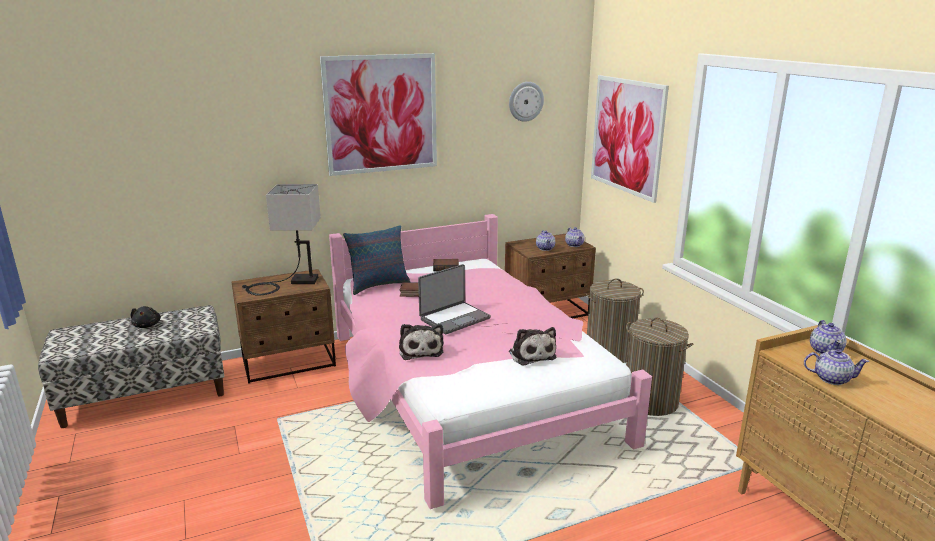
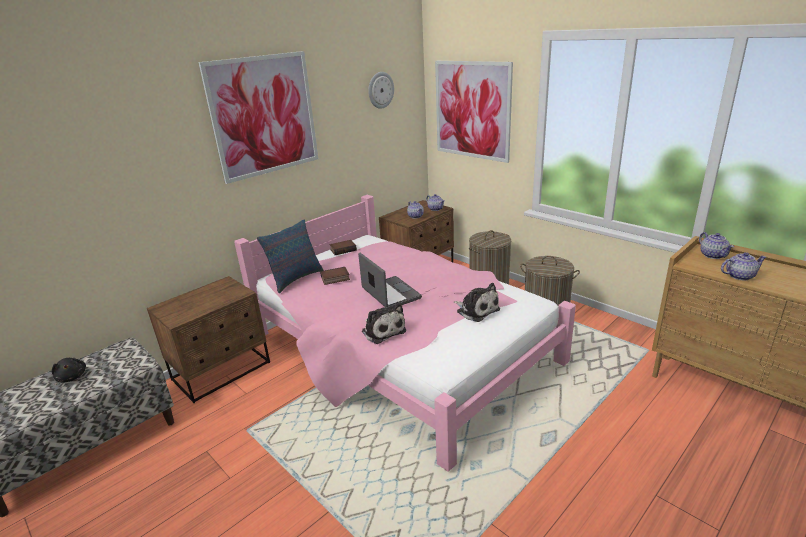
camera: 20 degrees left, 5 degrees up
(286, 283) = (208, 297): table lamp -> none
(454, 318) = (390, 294): laptop -> laptop turned 60 degrees counterclockwise

